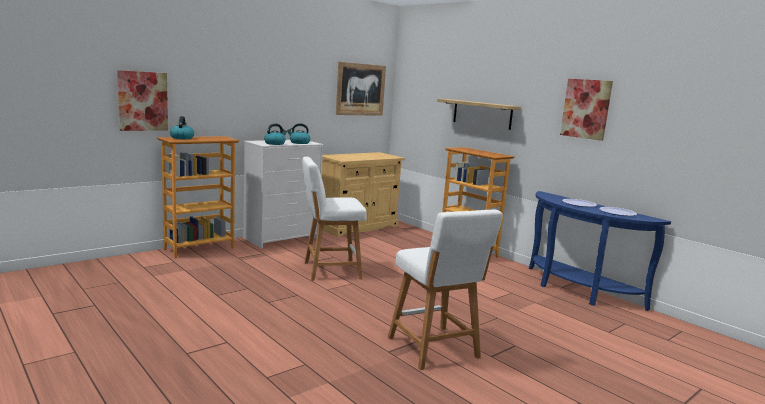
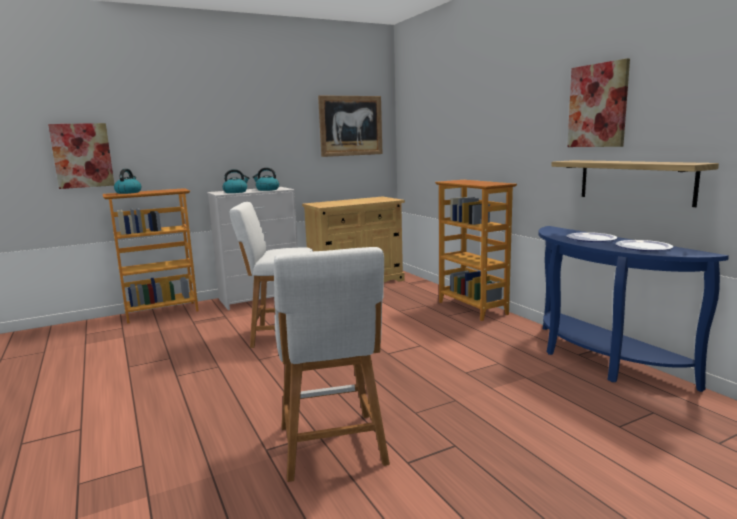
camera: 15 degrees right, 0 degrees up
(482, 114) = (480, 135): shelf -> shelf (635, 181)

